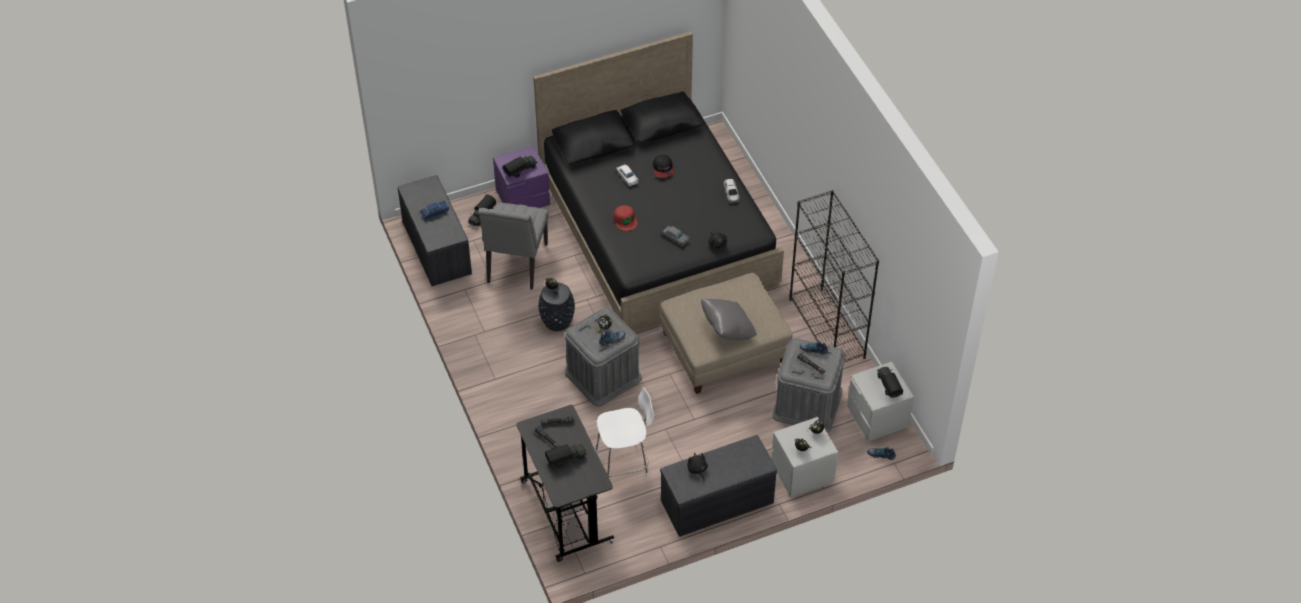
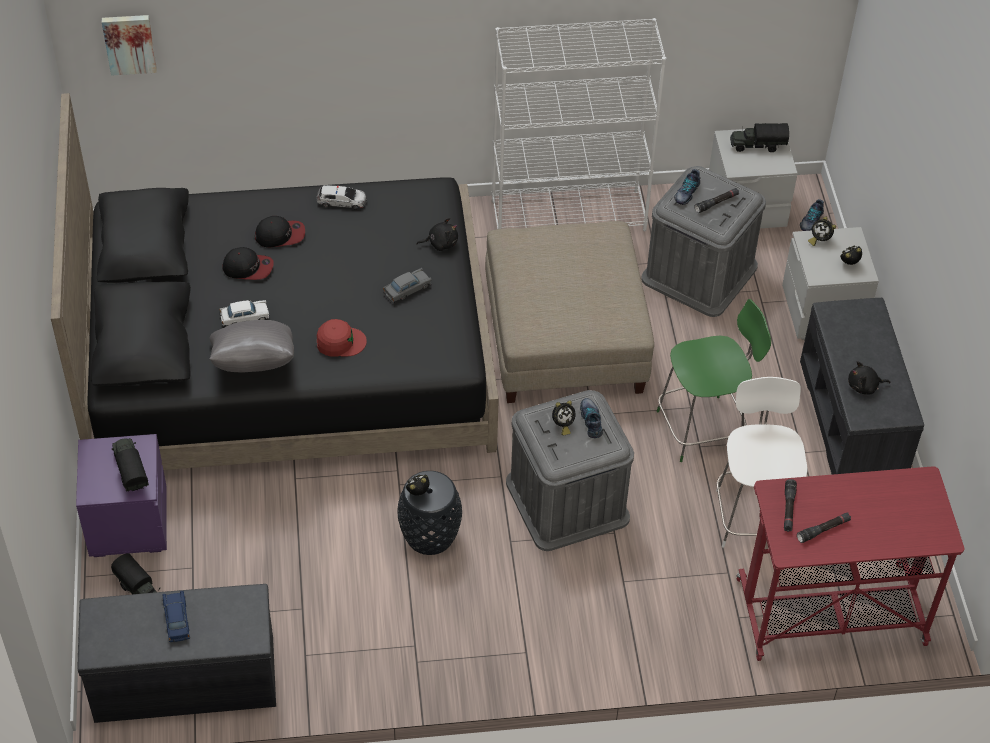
camera: 75 degrees left, 0 degrees up
(517, 262) = (276, 563): grey chair -> none
(566, 459) = (868, 513): toy truck -> none
(566, 512) = (830, 612): black desk -> red desk
(680, 428) = (703, 428): none -> green chair
(693, 175) = (280, 235): none -> cap
(727, 330) = (601, 286): grey pillow -> grey pillow (253, 366)
(742, 44) = (129, 43): none -> picture
(827, 329) = (569, 215): black bookcase -> white bookcase

